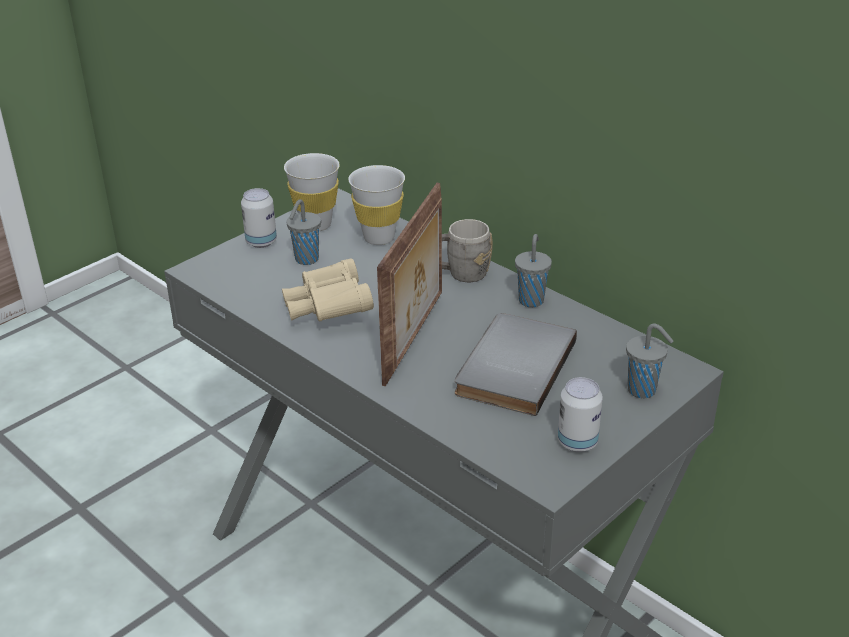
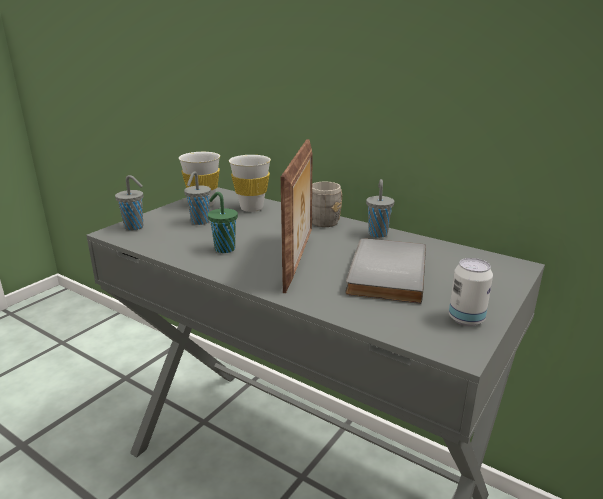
camera: 10 degrees left, 10 degrees down
(261, 242) = (163, 215): can -> none
(328, 310) = (224, 249): beige binoculars -> green cup
(643, 391) = (495, 280): grey cup -> grey cup (135, 227)

